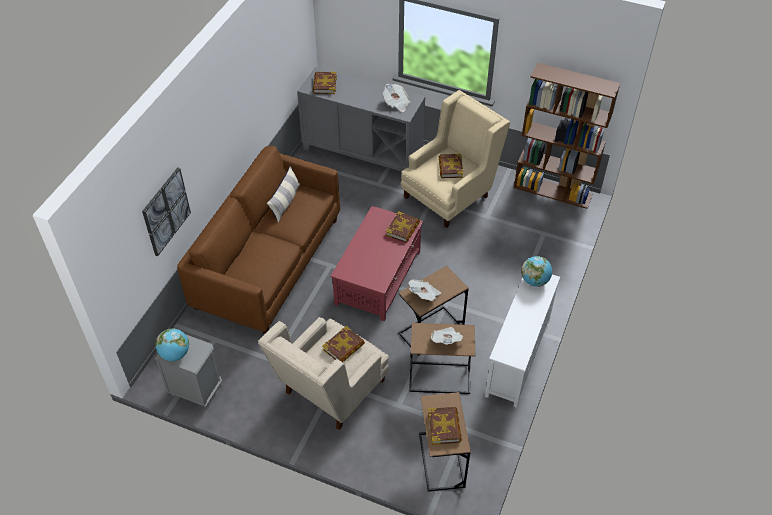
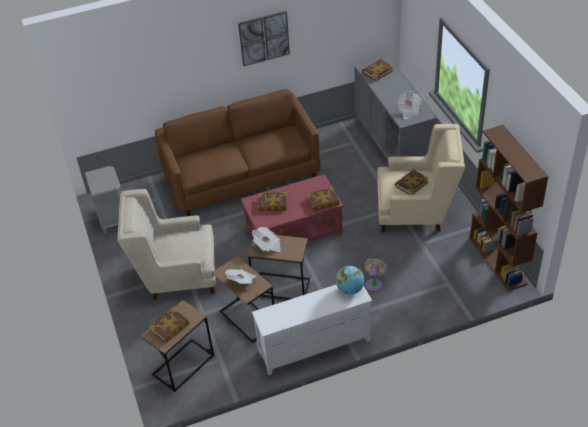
camera: 50 degrees right, 5 degrees down
(166, 211) = (154, 82): picture -> picture (264, 38)
(175, 354) = (96, 177): globe -> none
(285, 202) = (272, 136): pillow -> none
(344, 347) = (191, 244): book -> book (273, 204)
(494, 272) = (374, 283): none -> beige fan

